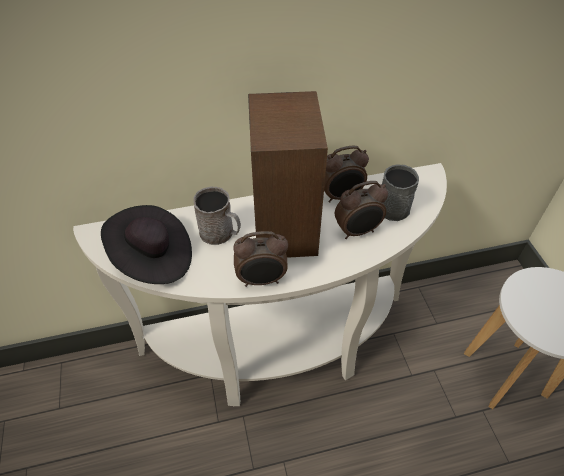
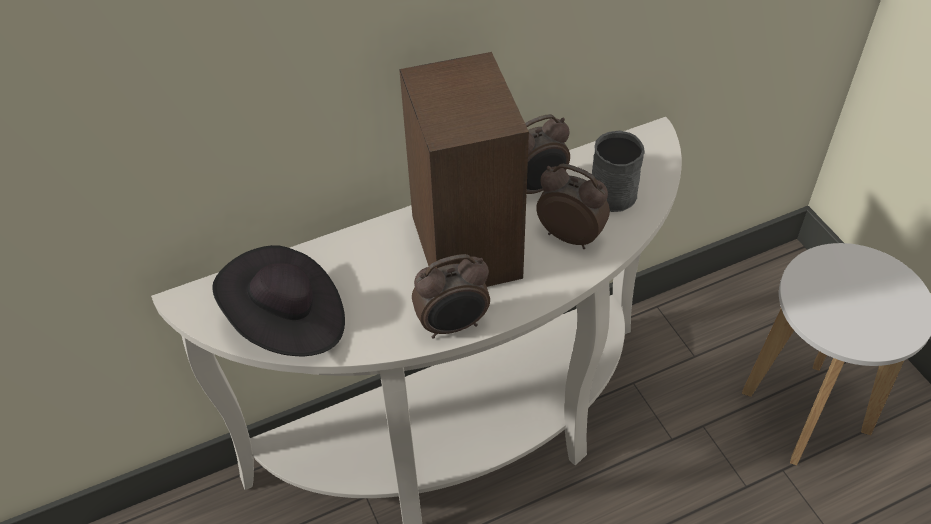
camera: 10 degrees left, 0 degrees up
(221, 233) = (376, 270): grey mug -> none
(358, 231) = (570, 235): alarm clock -> alarm clock turned 120 degrees counterclockwise

